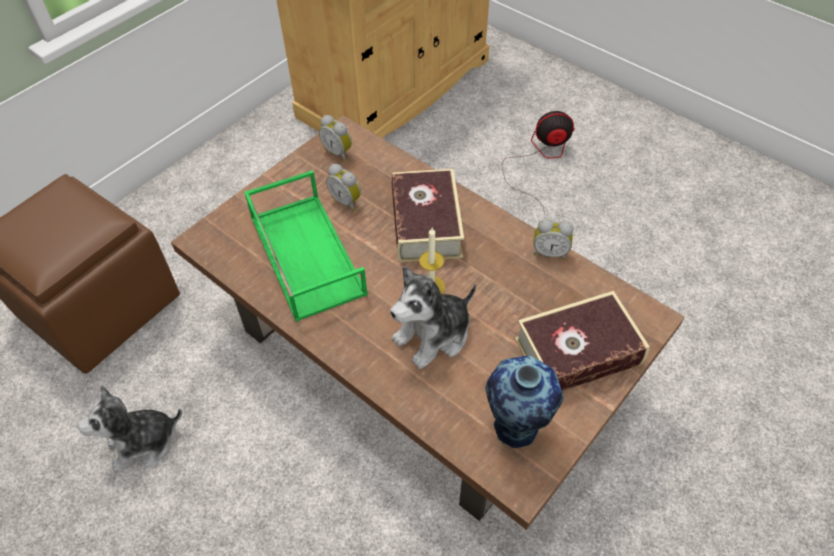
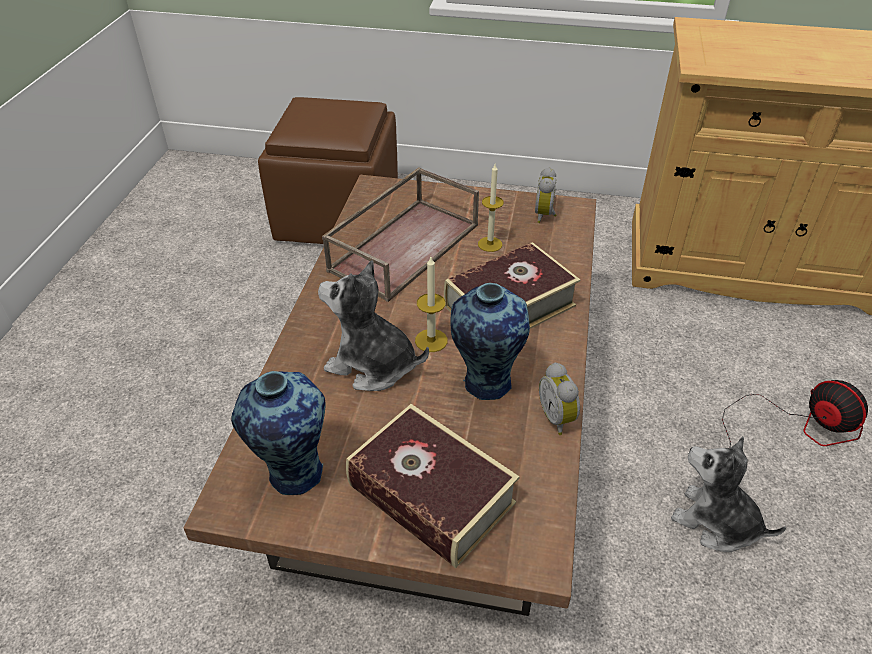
camera: 60 degrees right, 10 degrees down
(143, 443) = (233, 299): plush toy -> plush toy (715, 522)
(305, 254) = (404, 246): green tray -> brown tray
(347, 201) = (490, 244): alarm clock -> candle
(494, 275) = (485, 383): none -> vase

